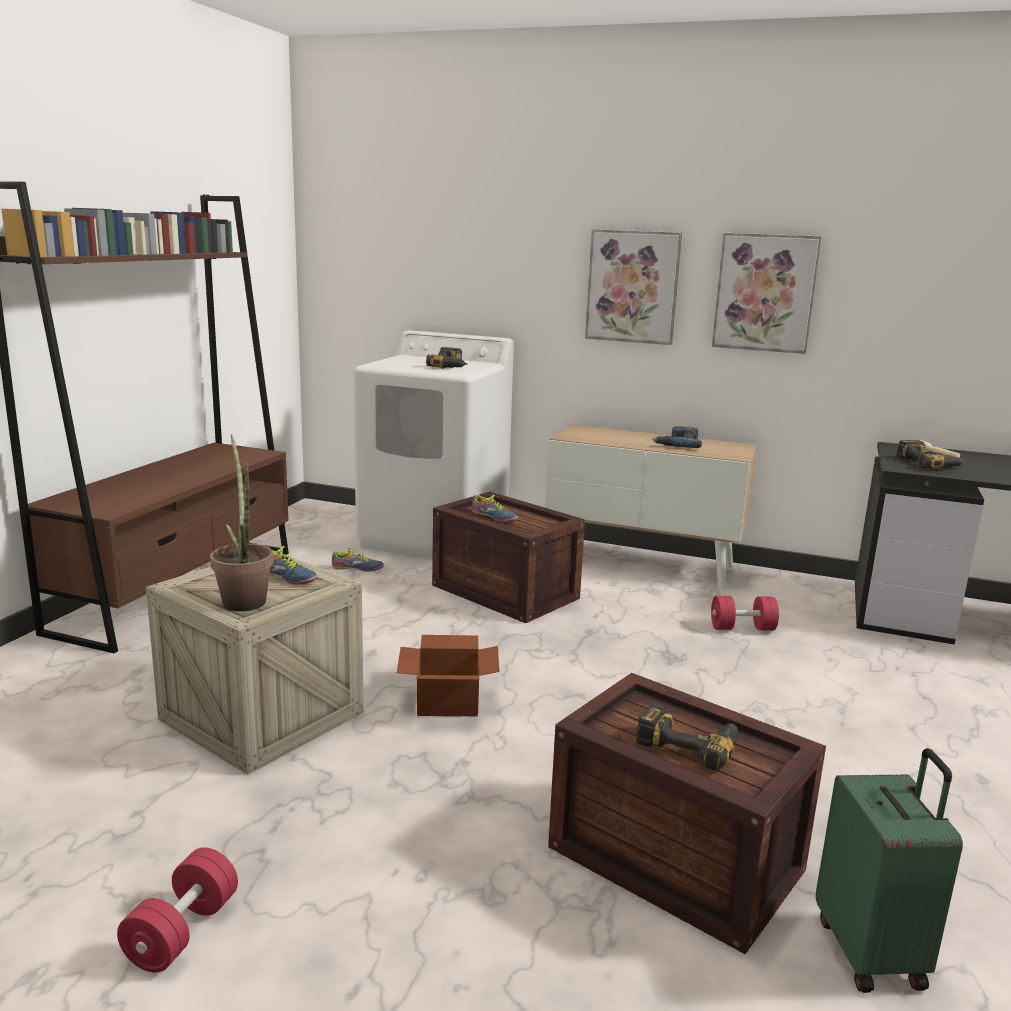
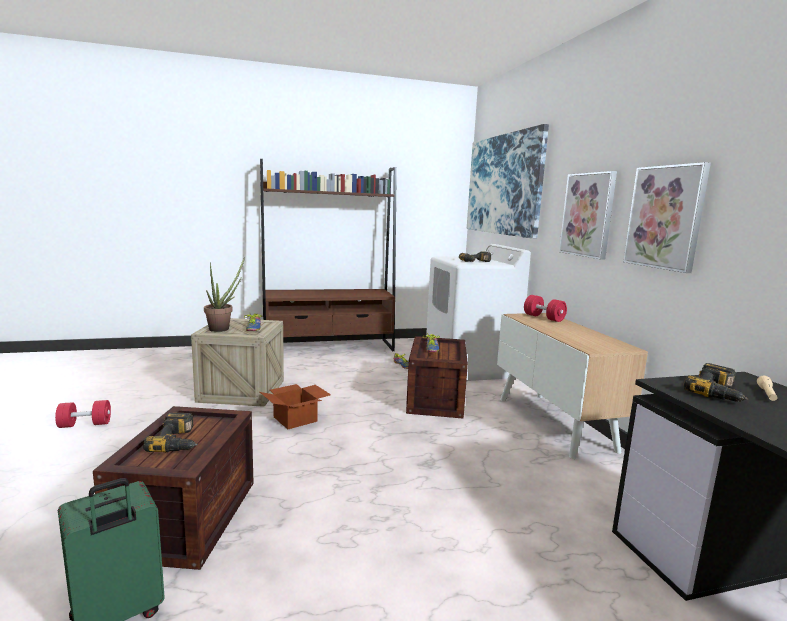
camera: 55 degrees right, 5 degrees down
(414, 231) = (503, 185): none -> picture
(677, 443) = (578, 334): power drill -> none
(742, 628) = (516, 479): red dumbbell -> red dumbbell (543, 318)

